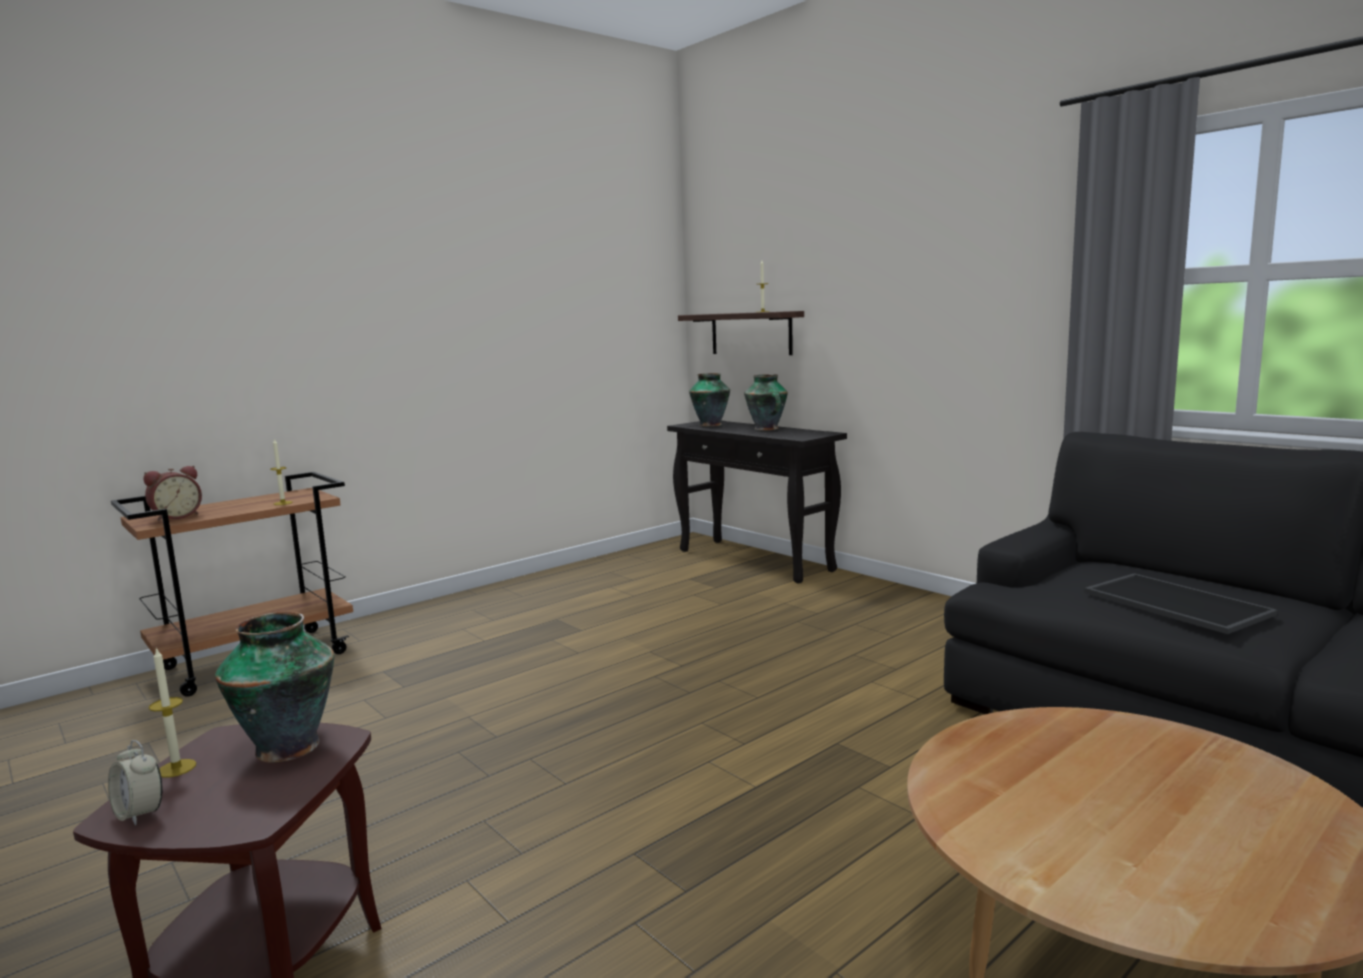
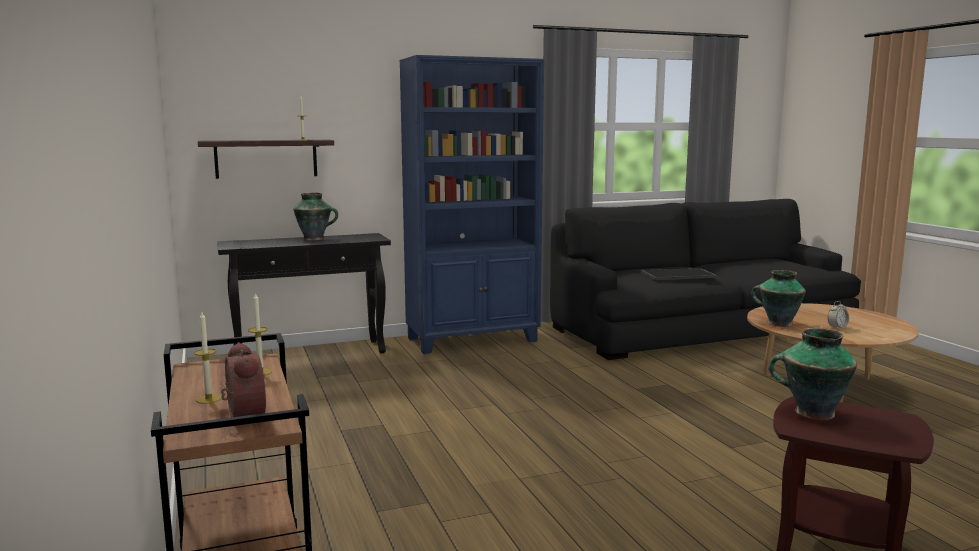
camera: 70 degrees left, 0 degrees up
(139, 814) = (900, 443): alarm clock -> alarm clock (837, 327)
(176, 768) = (842, 438): candle -> candle (208, 399)
(711, 425) = (252, 243): vase -> vase (778, 323)
(915, 609) = (473, 340): none -> blue bookcase

